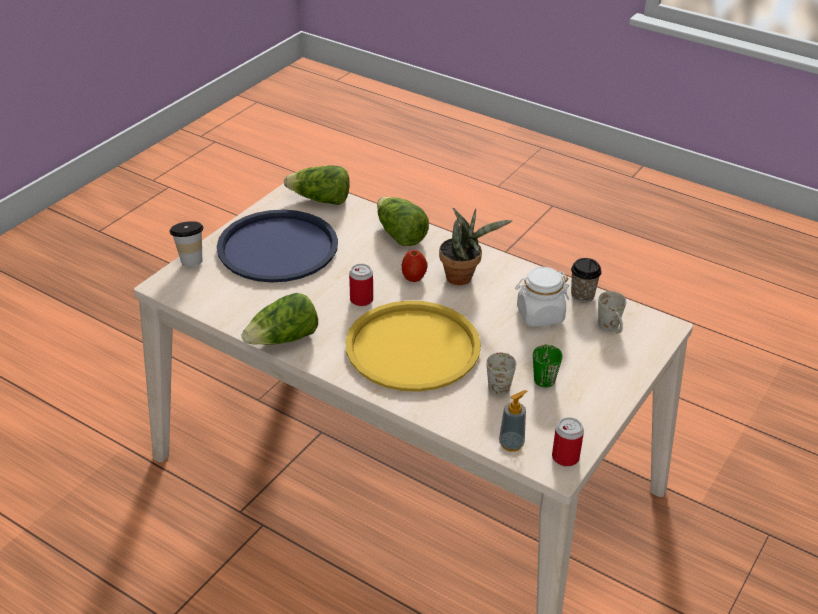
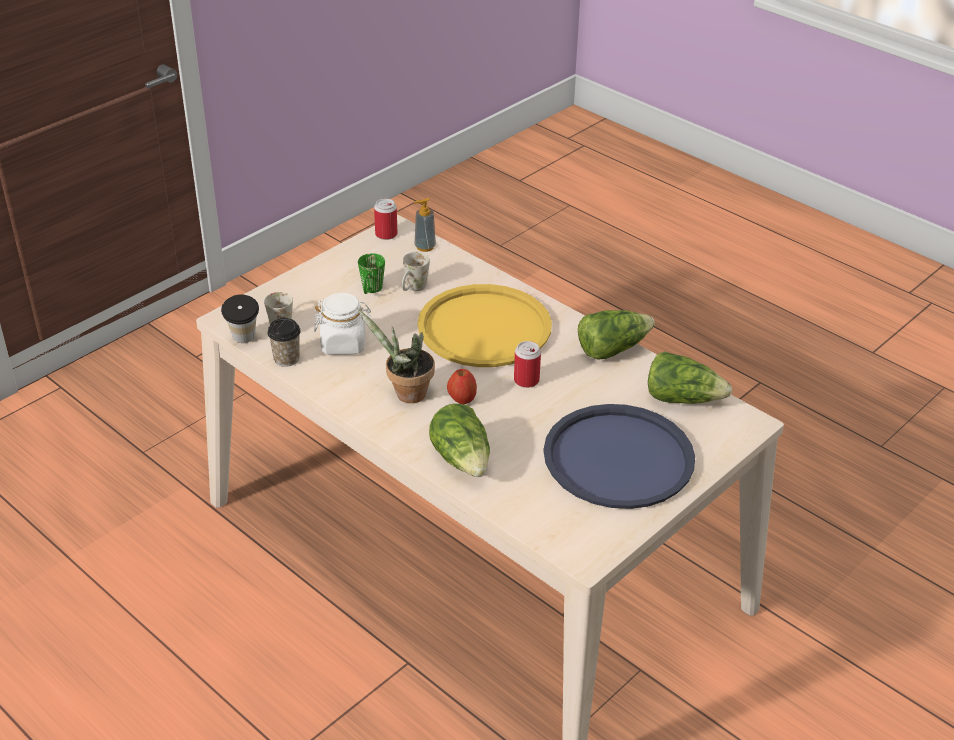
camera: 170 degrees left, 0 degrees up
(191, 260) = (724, 452): cup -> cup (244, 341)
(320, 200) = (558, 529): lettuce -> lettuce (682, 398)

